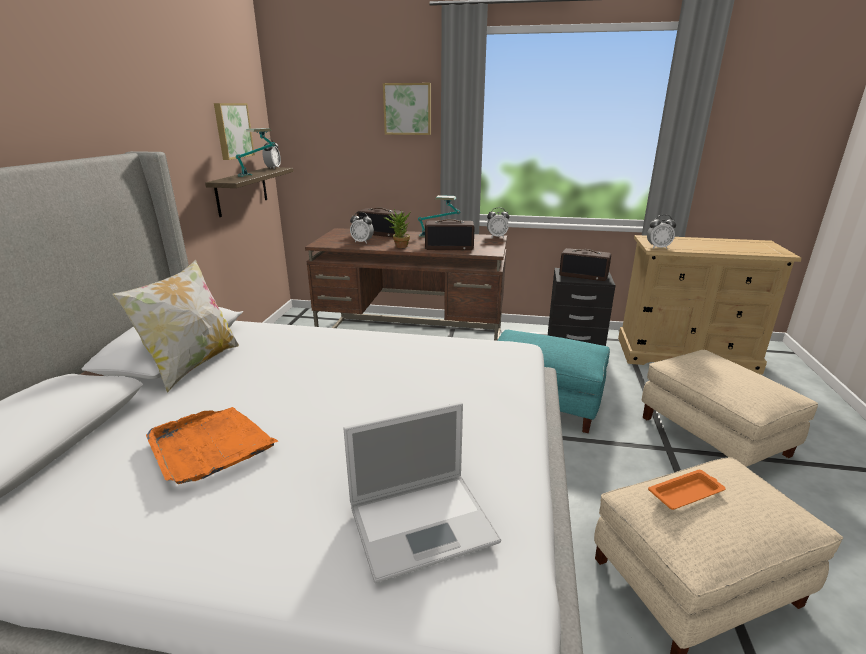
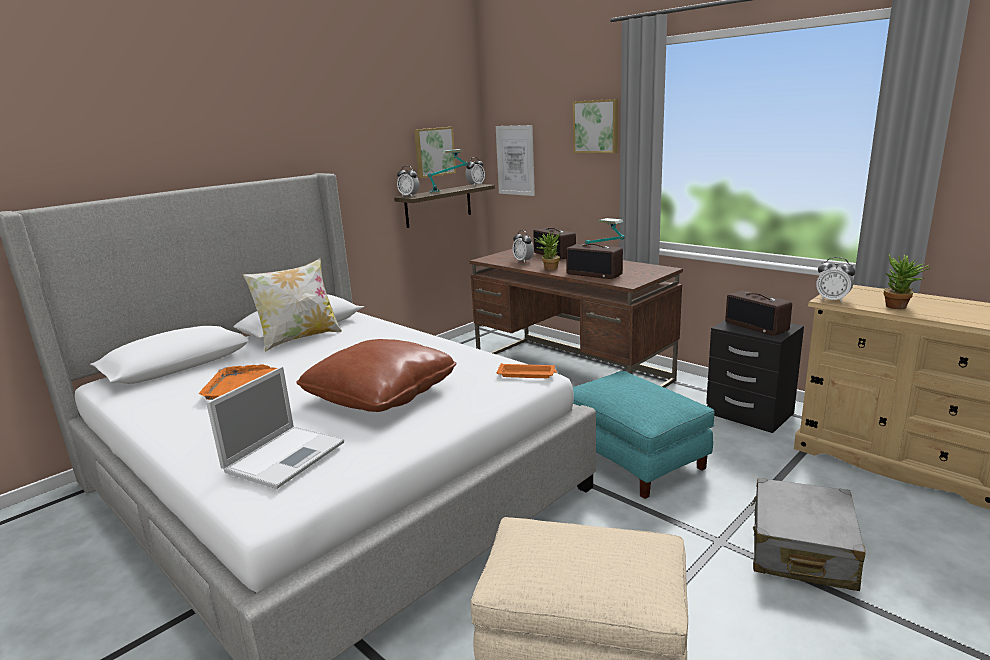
camera: 35 degrees right, 5 degrees down
(311, 142) = (515, 160): none -> picture
(406, 408) = (381, 395): none -> brown pillow
(424, 522) = (286, 455): laptop -> laptop turned 75 degrees counterclockwise
(497, 237) = (667, 269): alarm clock -> alarm clock (409, 196)
(686, 493) = (561, 536): orange tray -> orange tray (527, 374)
(701, 248) = (900, 307): none -> potted plant
(714, 436) = (801, 549): beige ottoman -> grey suitcase

